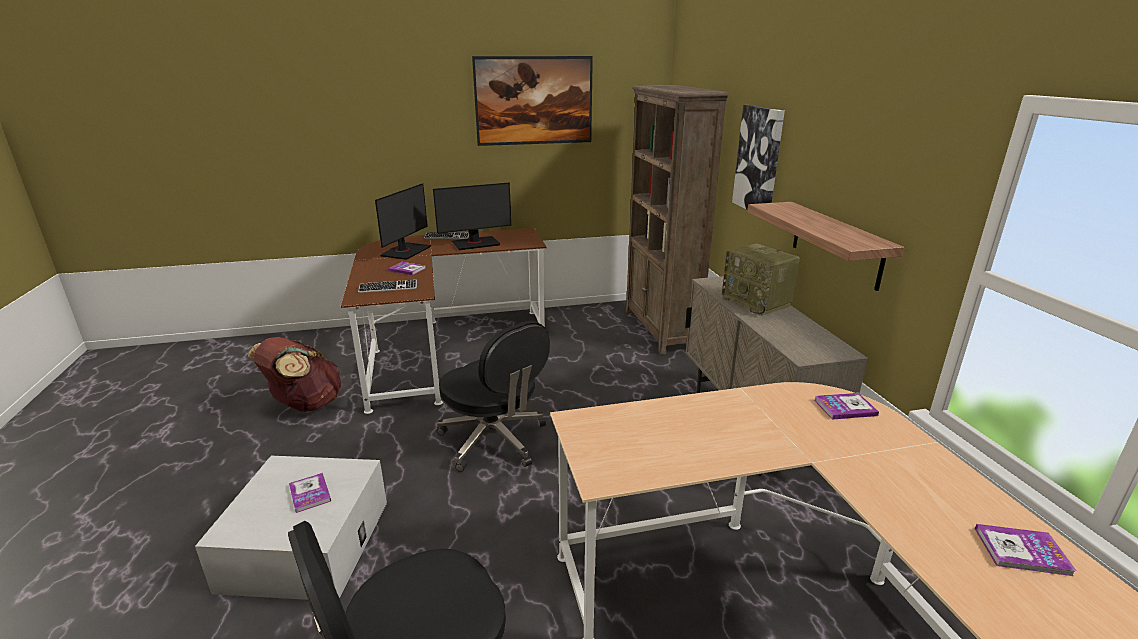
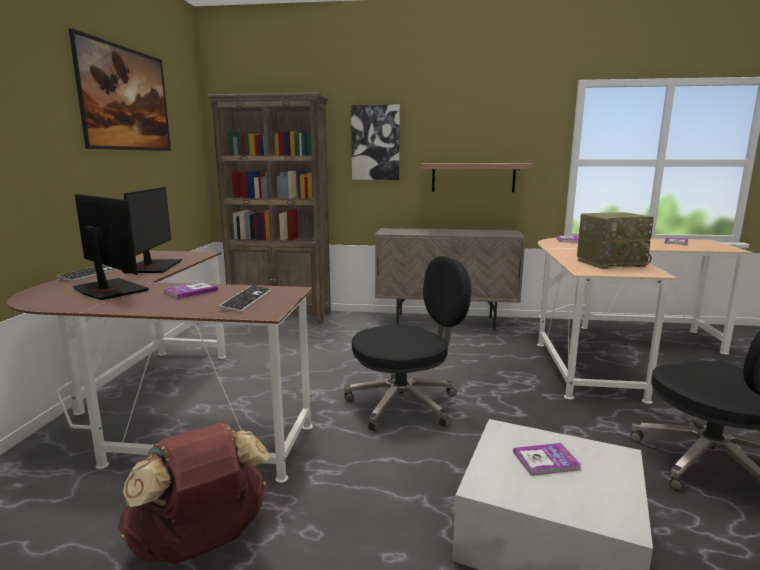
camera: 70 degrees left, 10 degrees down
(757, 302) = (431, 231): radio -> radio (611, 263)

